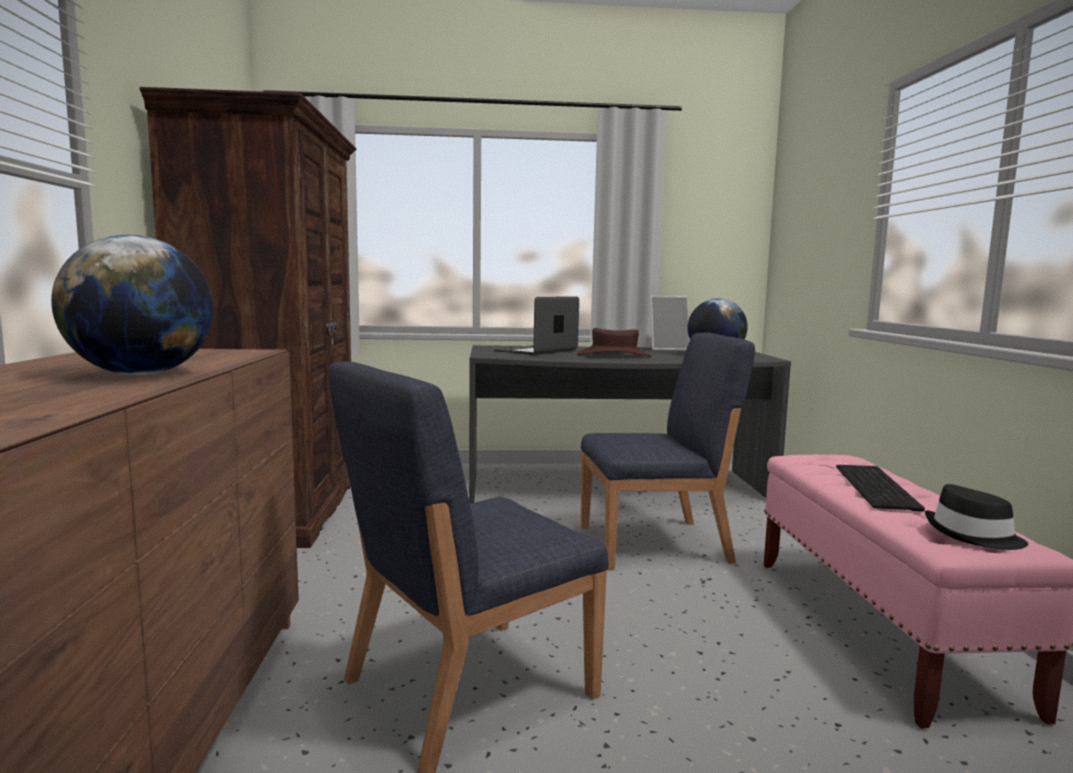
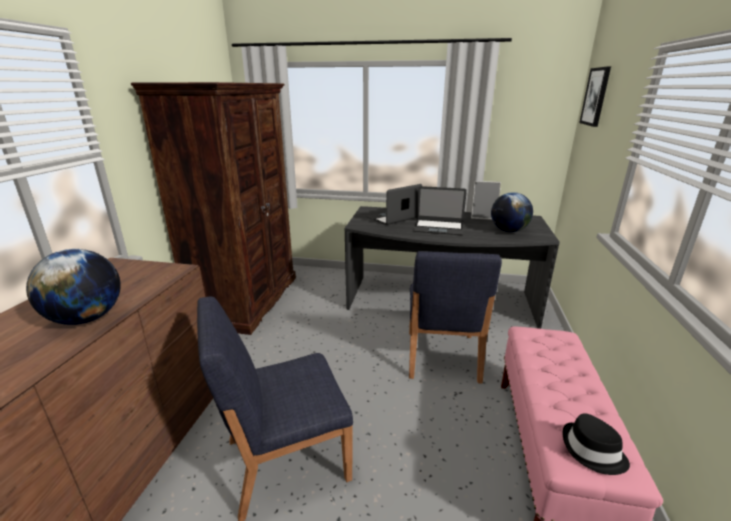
camera: 15 degrees right, 15 degrees up
(614, 355) = (438, 227): brown hat -> laptop
(656, 544) = (441, 356): blue chair -> blue chair turned 90 degrees clockwise
(799, 177) = (596, 96): none -> picture
(879, 487) = (561, 378): keyboard -> none

